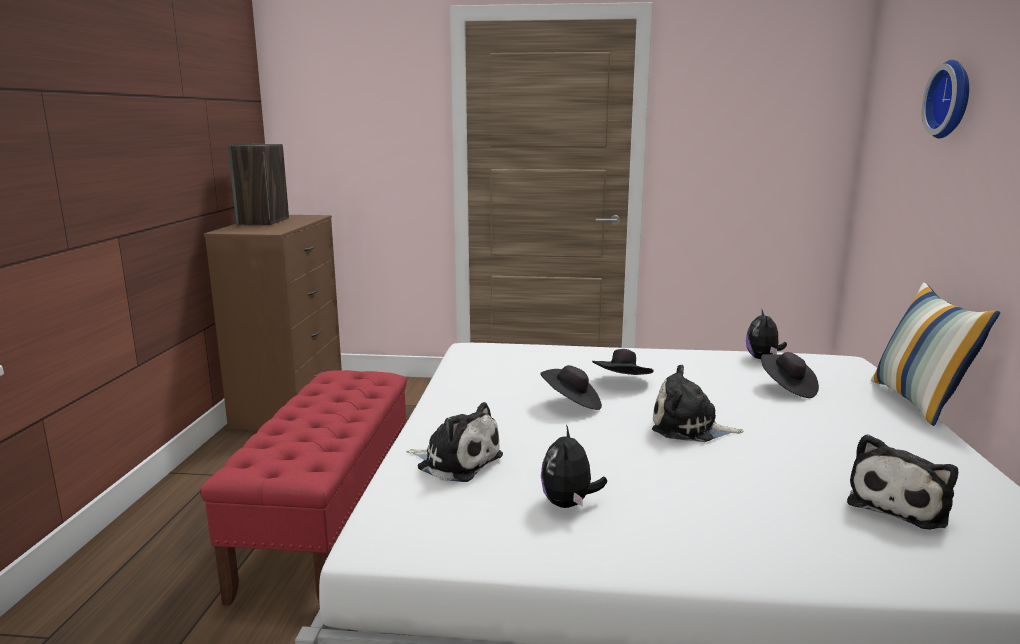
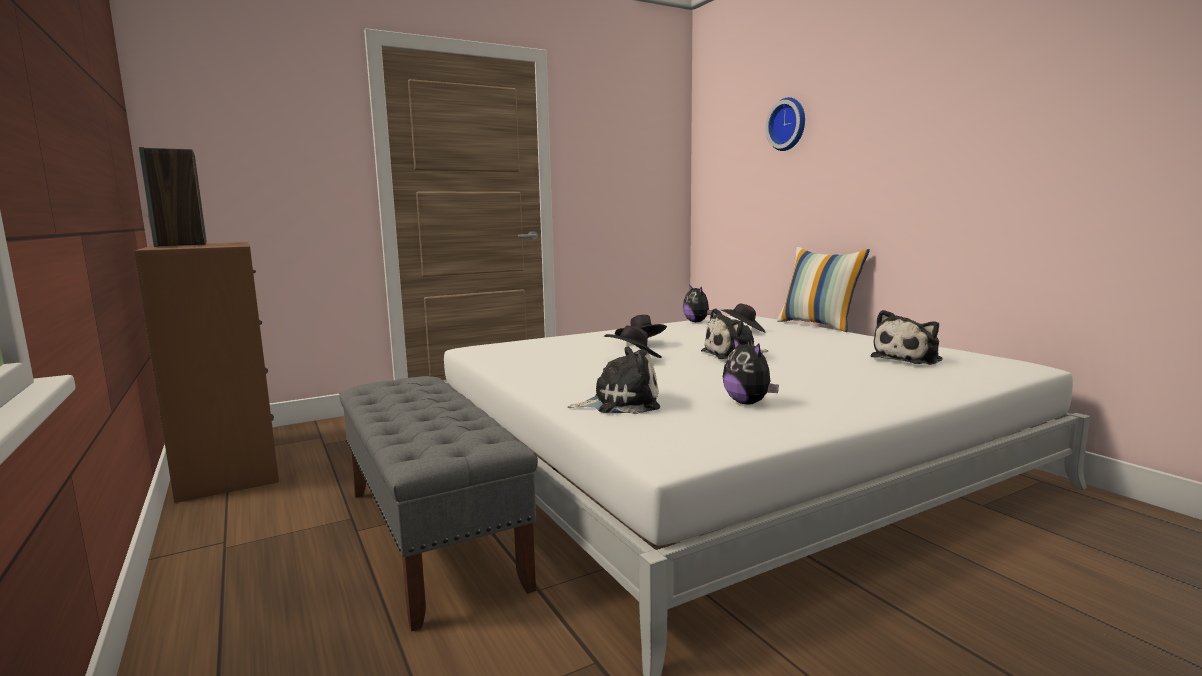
camera: 35 degrees left, 5 degrees down
(329, 525) = (432, 536): red bench -> grey bench
(900, 504) = (909, 359): plush toy -> plush toy turned 45 degrees clockwise

